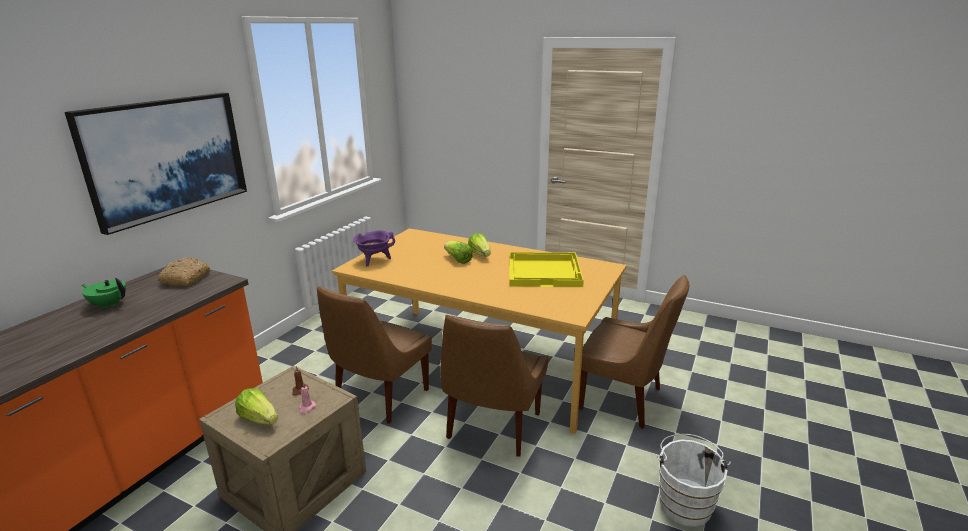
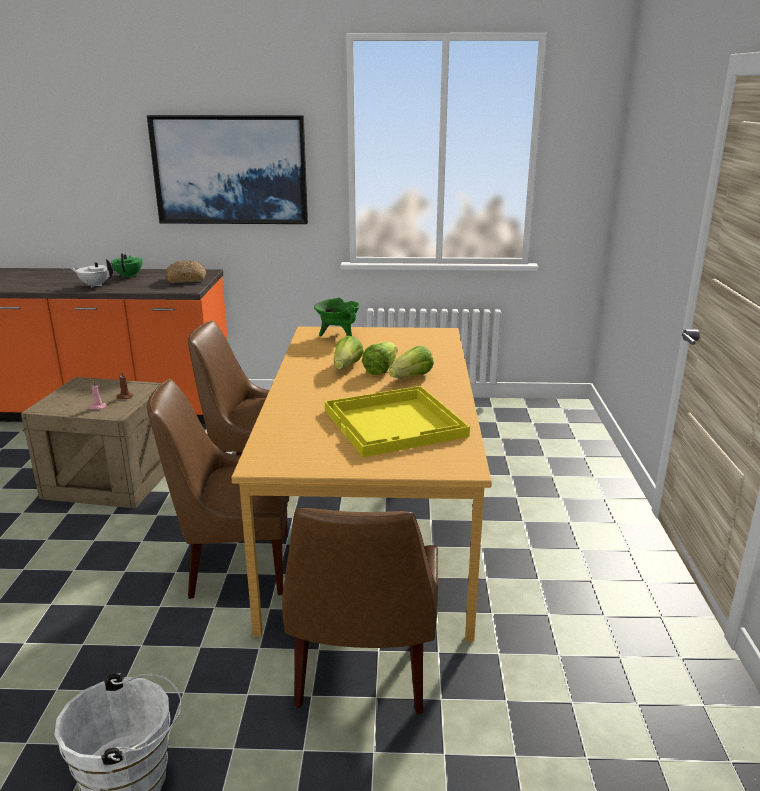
camera: 65 degrees right, 0 degrees up
(113, 325) = (95, 285): none -> white teapot
(259, 419) = (77, 395): lettuce -> lettuce (347, 367)
(374, 260) = (338, 335): purple cooking pot -> green cooking pot

